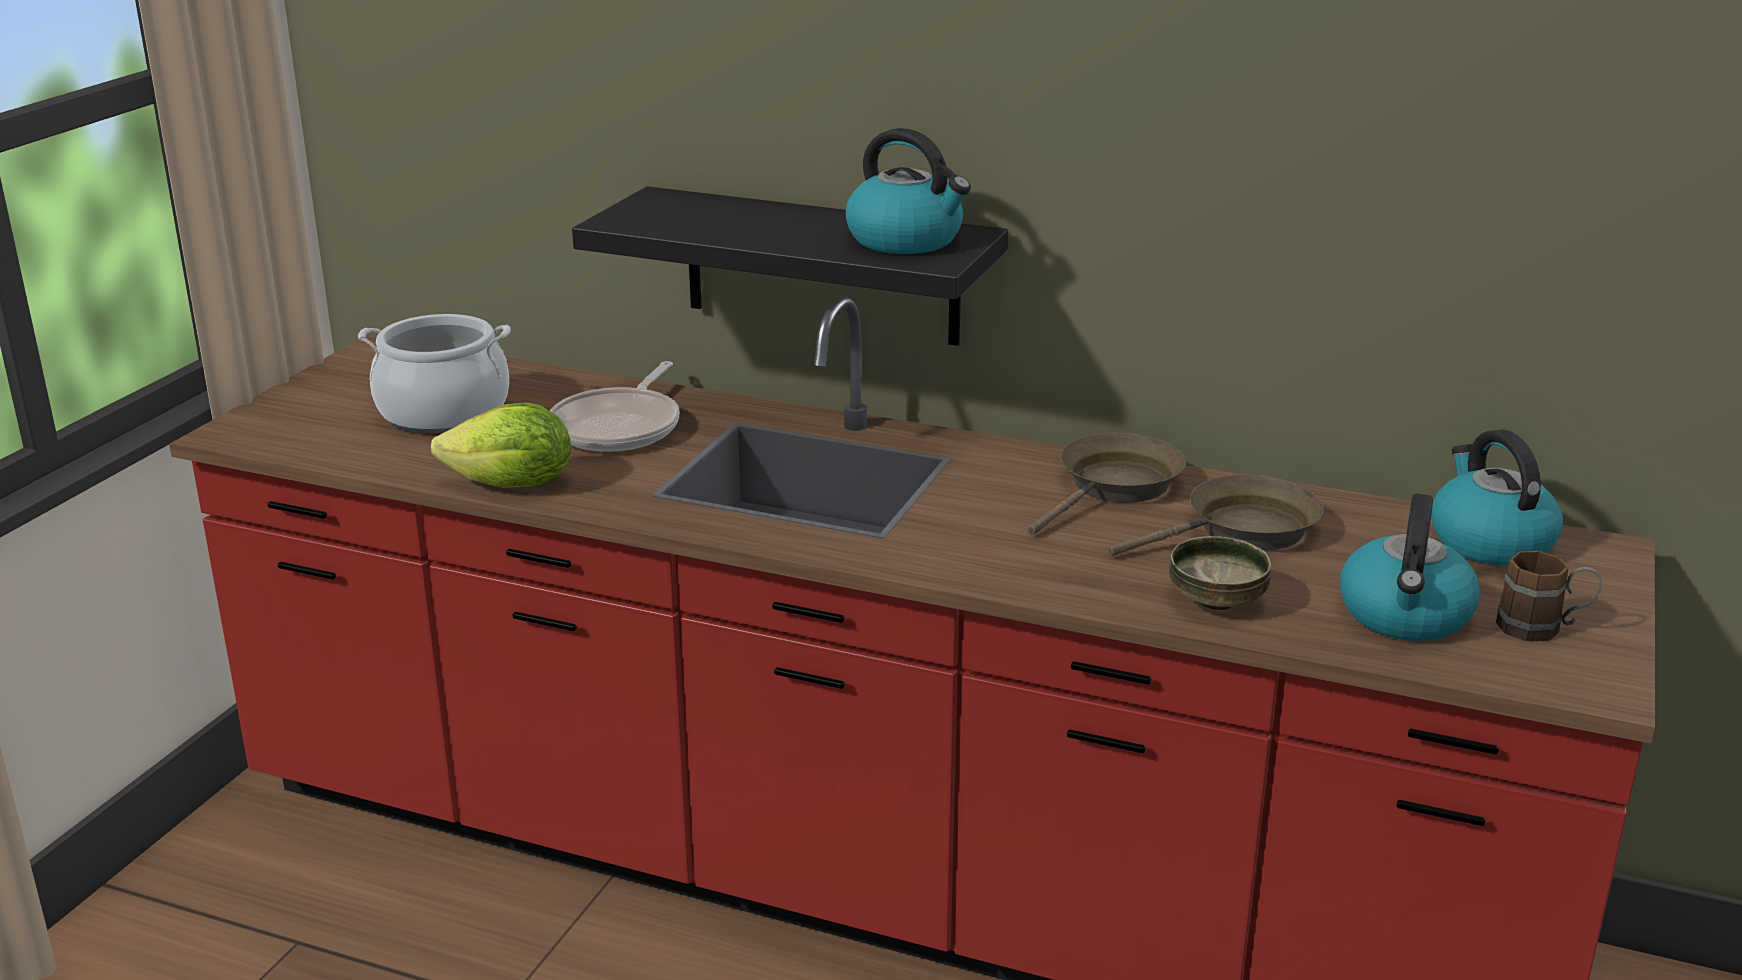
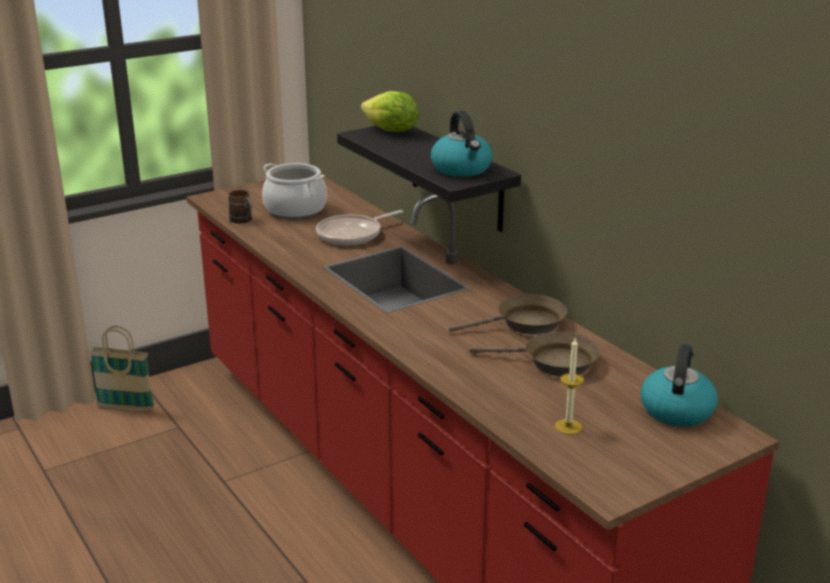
camera: 35 degrees right, 0 degrees up
(136, 951) = (126, 408): none -> basket
(512, 486) = (277, 247): lettuce -> lettuce (391, 131)
(1217, 602) = (487, 388): bowl -> none
(1405, 616) = (568, 426): kettle -> candle
(1543, 629) = (630, 458): brown mug -> brown mug (243, 221)

